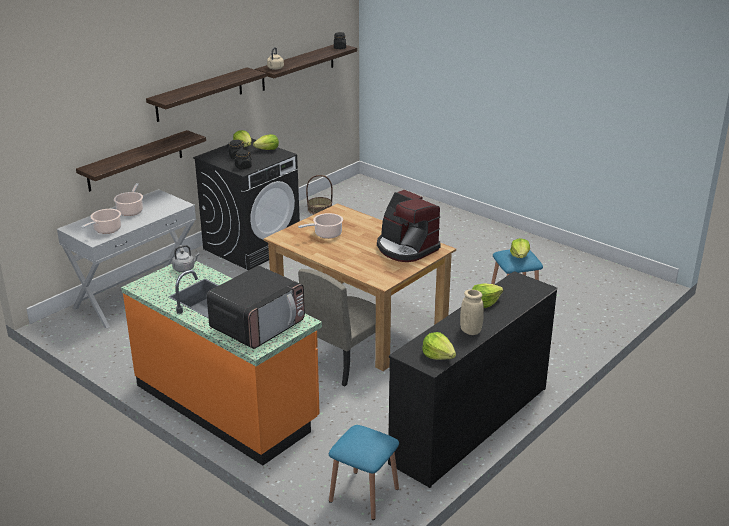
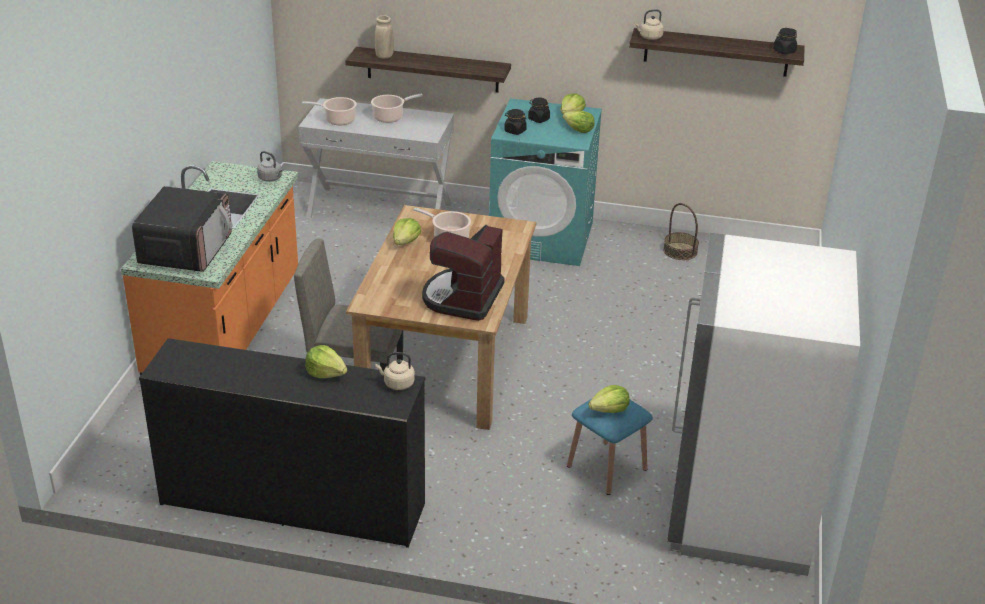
camera: 60 degrees right, 5 degrees up
(199, 94) = (537, 28): shelf -> none
(252, 246) = (542, 238): black washing machine -> turquoise washing machine
(258, 325) = (186, 250): microwave -> microwave turned 90 degrees counterclockwise
(364, 495) = (127, 463): blue stool -> none
(438, 355) = (184, 369): lettuce -> lettuce (406, 242)
(470, 331) = (251, 378): beige vase -> beige vase (384, 56)
(516, 281) = (397, 383): none -> beige kettle
(577, 273) = (739, 510): none -> white fridge

